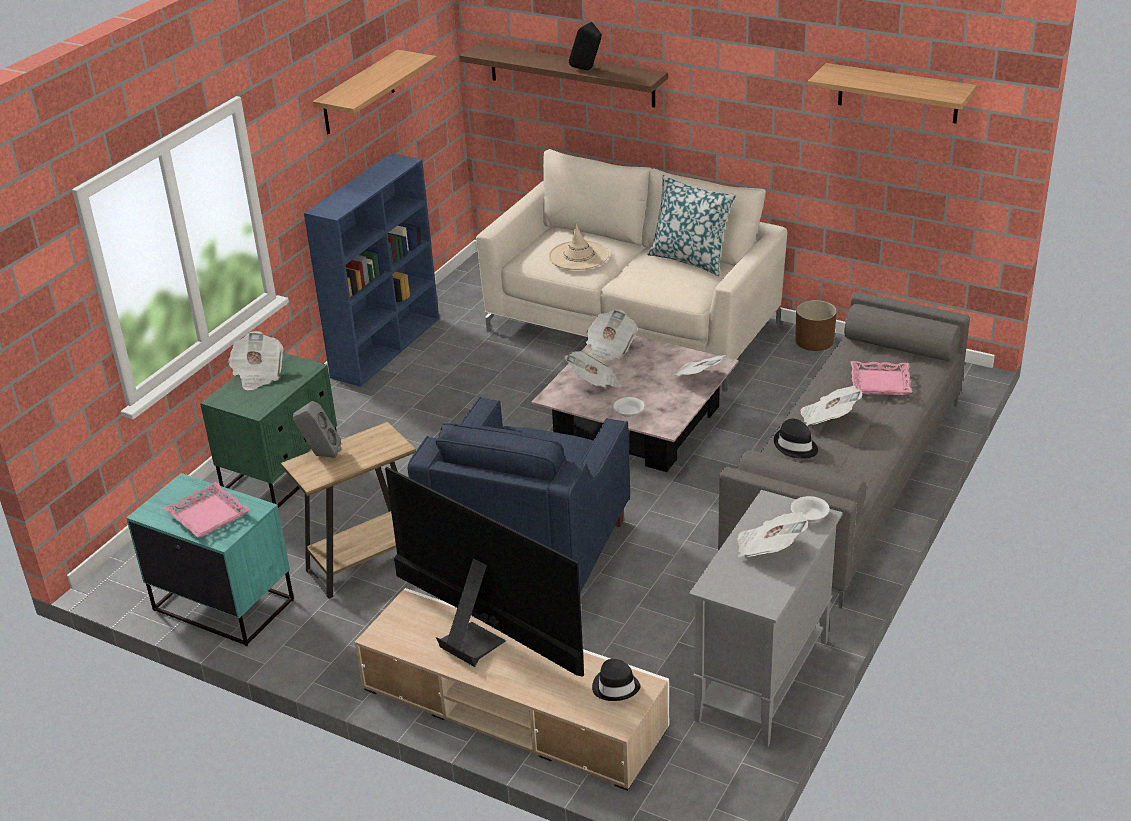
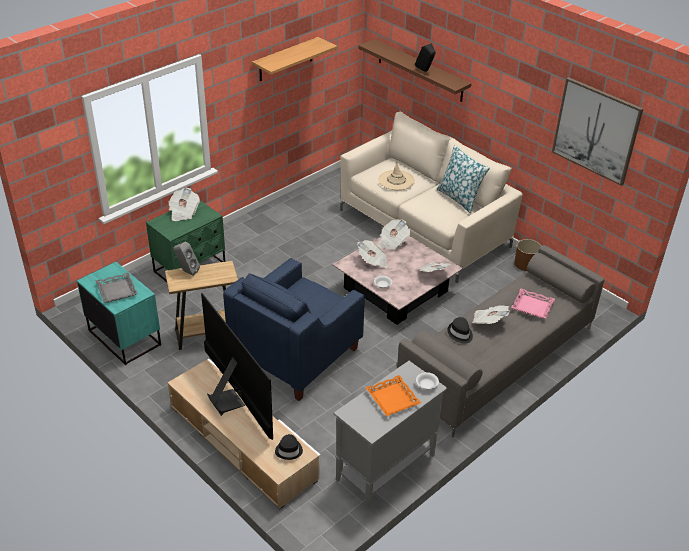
camera: 15 degrees right, 5 degrees up
(208, 515) = (117, 290): pink tray -> grey tray
(386, 346) = (281, 206): blue bookcase -> none
(769, 549) = (392, 399): newspaper -> orange tray
(898, 93) = (596, 130): shelf -> picture

